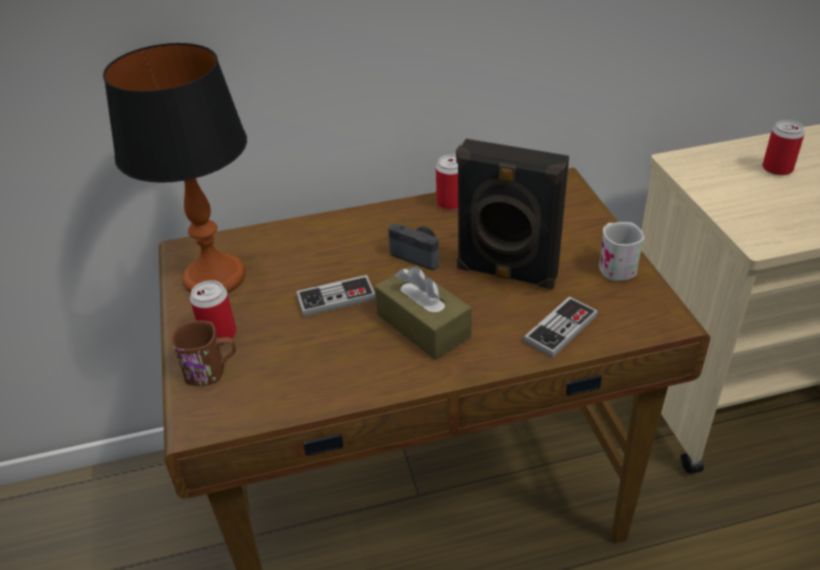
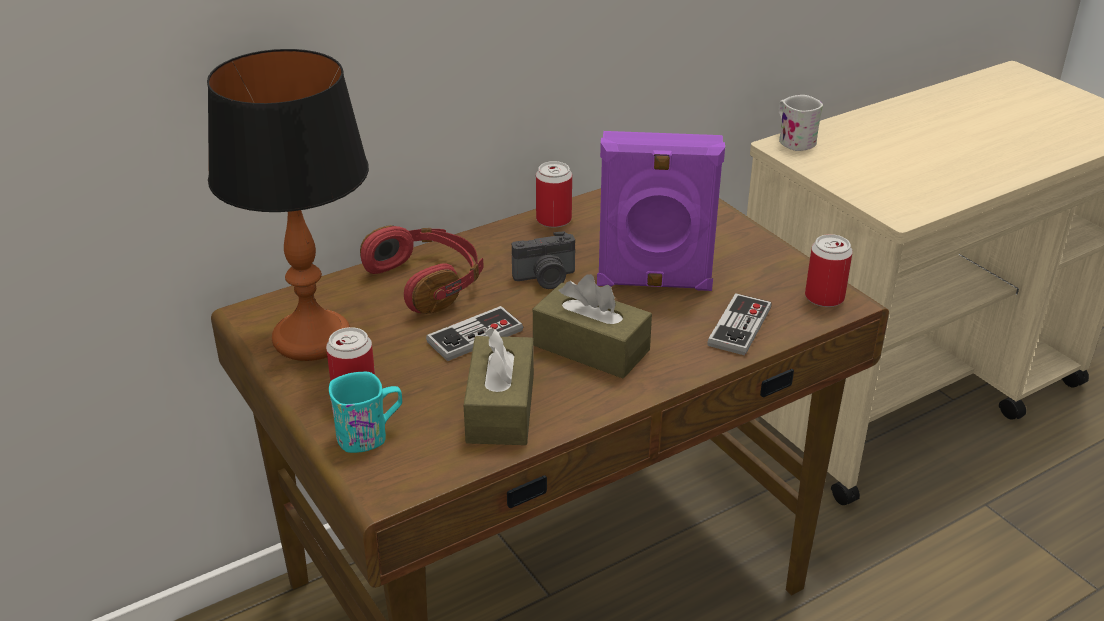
camera: 20 degrees left, 5 degrees down
(212, 371) = (370, 434): brown mug -> turquoise mug
(323, 368) = (500, 408): none -> brown tissue box
(325, 243) = (428, 282): none -> red headphones
(418, 255) = (546, 279): camera -> camera turned 150 degrees clockwise
(506, 274) = (654, 283): black speaker -> purple speaker
(614, 266) = (764, 258): white mug -> white mug (793, 140)
(777, 169) = (884, 142): can -> can (824, 297)

